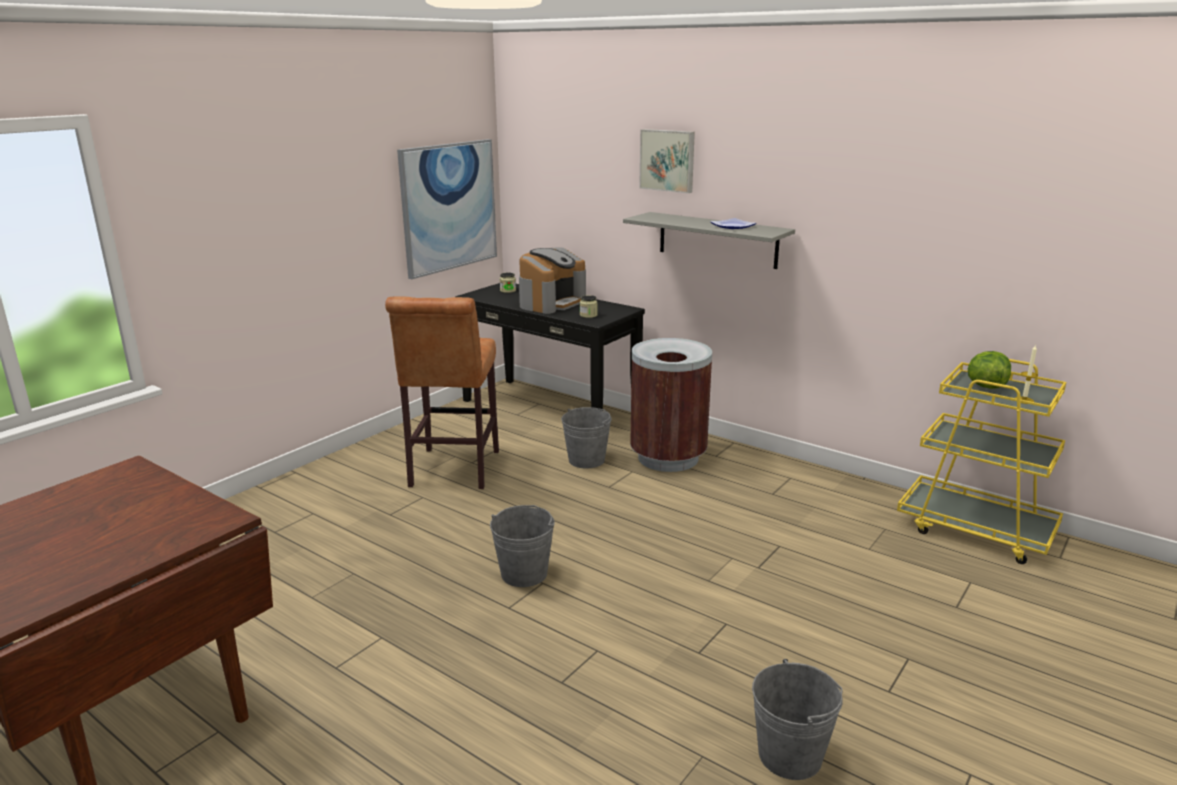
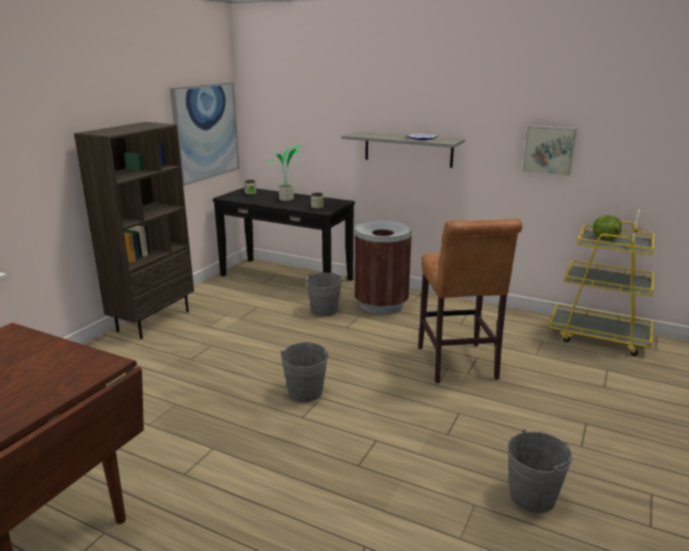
camera: 10 degrees left, 0 degrees up
(359, 458) = (153, 321): none -> brown bookcase
(453, 471) = (228, 325): brown stool -> brown stool (458, 365)
(552, 302) = (286, 199): coffee machine -> potted plant
(668, 160) = (370, 93): picture -> picture (549, 150)

